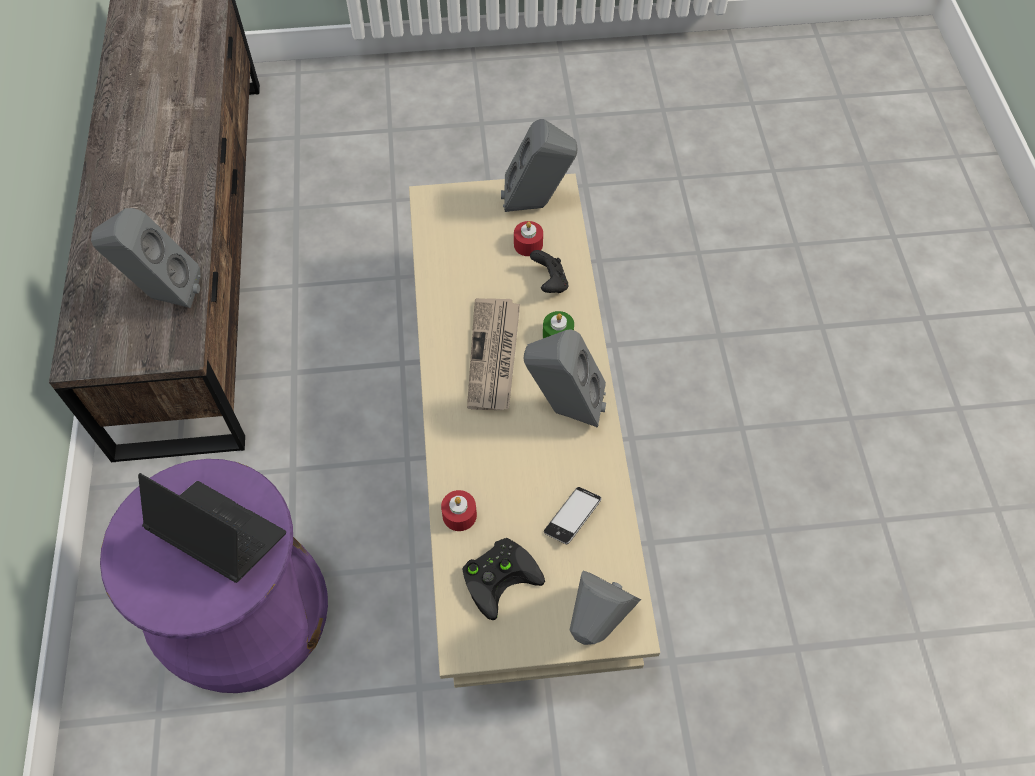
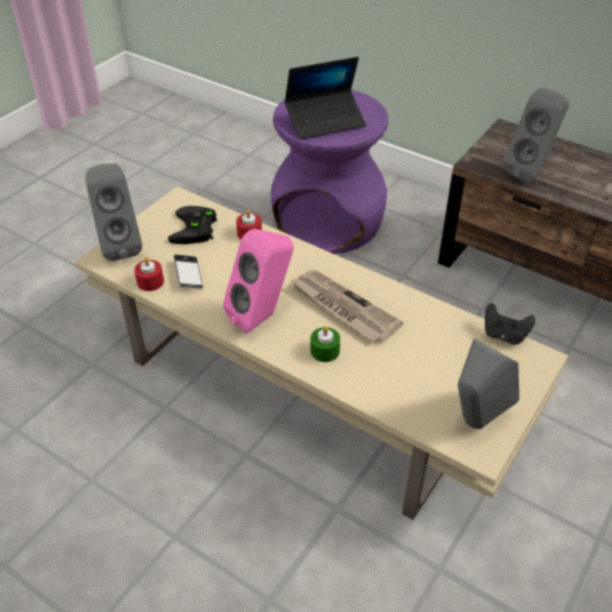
camera: 130 degrees right, 15 degrees down
(528, 244) = (432, 389): red candle -> red candle (150, 281)
(550, 282) = (379, 377): black game controller -> black game controller (504, 335)
(563, 409) = (263, 316): grey speaker -> pink speaker

